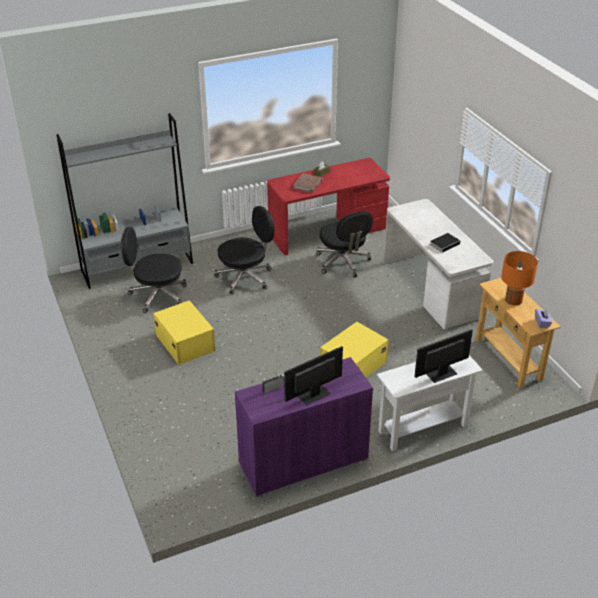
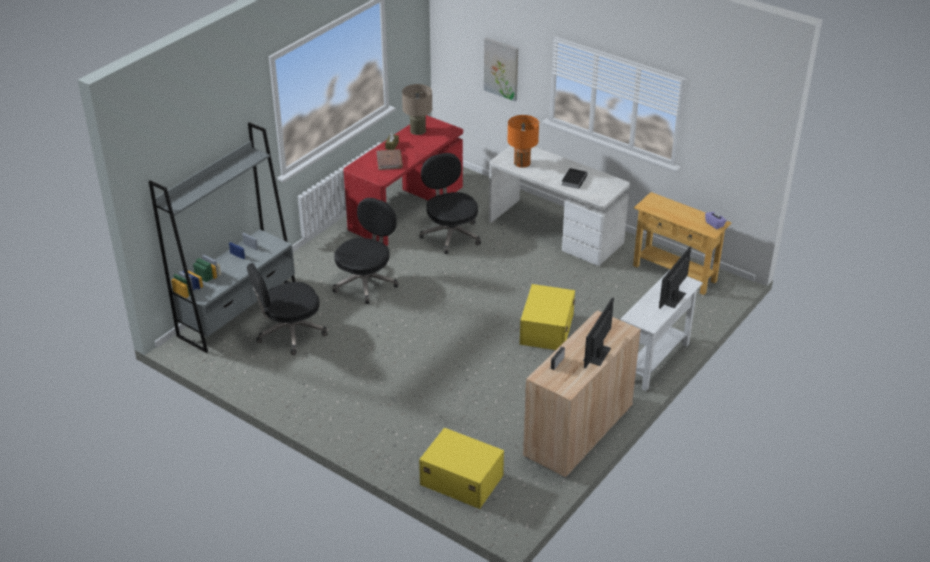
camera: 30 degrees left, 0 degrees up
(185, 342) = (365, 368): yellow storage box -> yellow storage box (461, 479)
(303, 461) = (578, 431): purple cabinet -> beige cabinet
(343, 263) = (450, 234): black office chair -> black office chair turned 150 degrees counterclockwise
(352, 168) = (418, 130): none -> beige table lamp
(430, 130) = (501, 68): none -> picture
(513, 300) = (675, 212): orange table lamp -> orange table lamp (522, 163)

